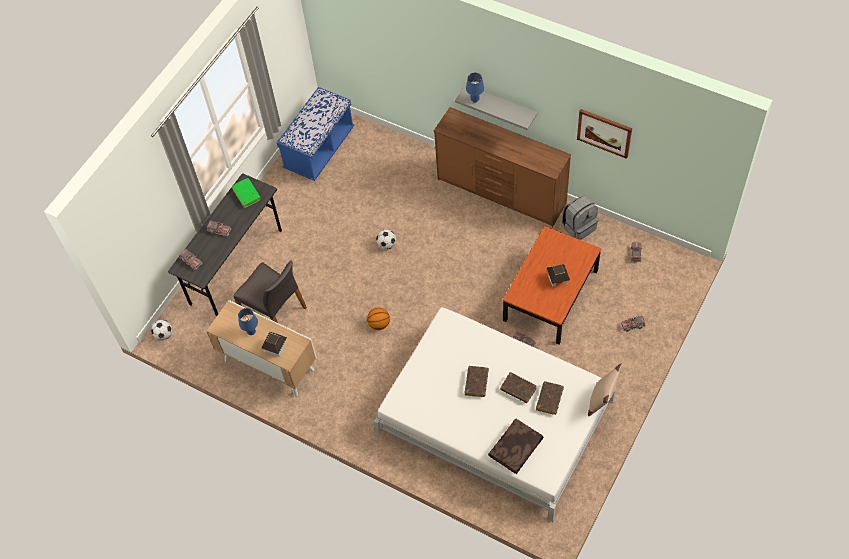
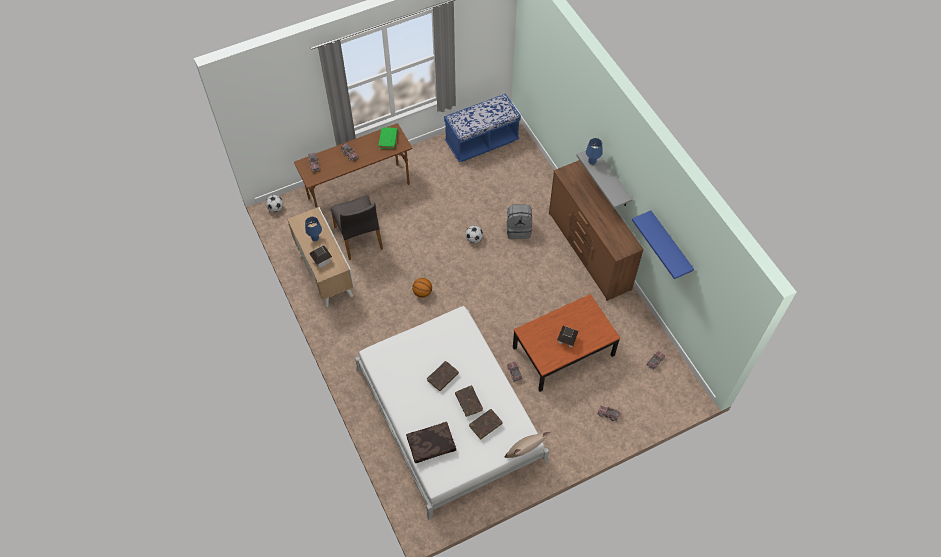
camera: 30 degrees right, 0 degrees up
(236, 266) = (359, 191): grey desk -> brown desk
(578, 227) = (626, 313): grey backpack -> grey backpack (518, 229)
(604, 132) = (670, 245): picture -> blue shelf

